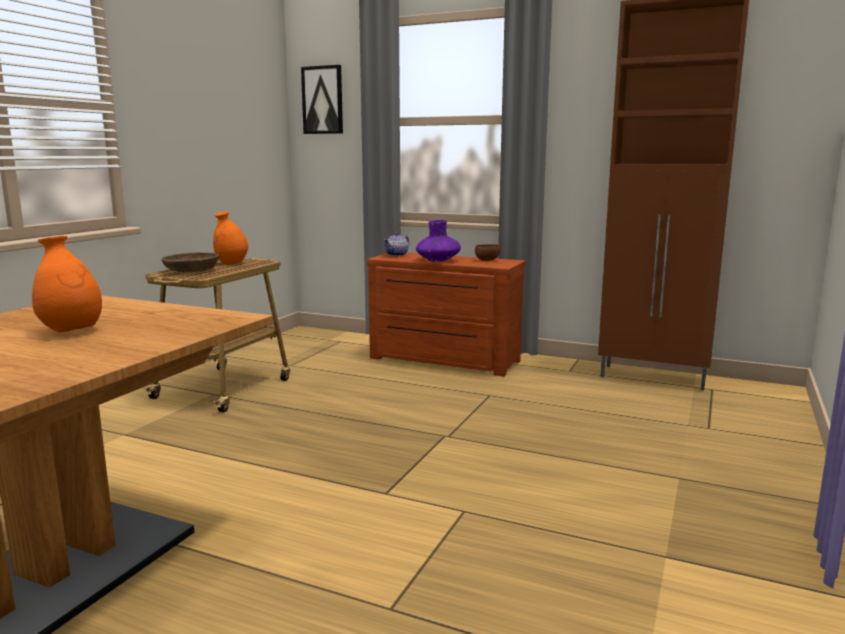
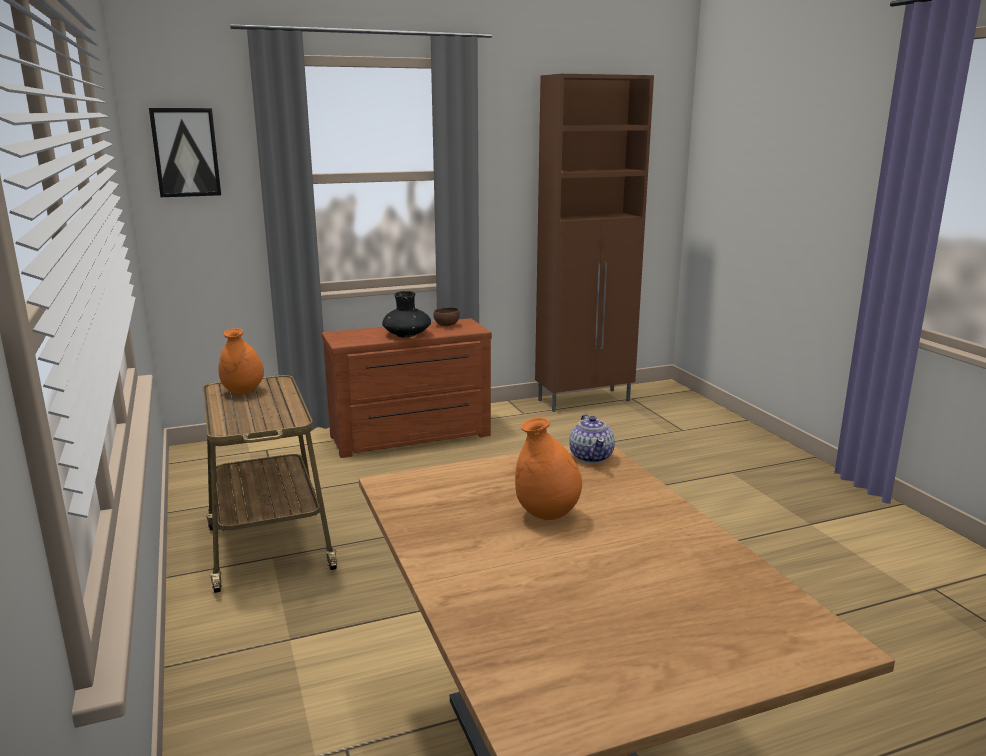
camera: 45 degrees left, 5 degrees up
(191, 270) = (240, 413): brown bowl -> none
(397, 255) = (345, 336): teapot -> teapot (591, 457)
(438, 260) = (407, 335): purple vase -> black vase

